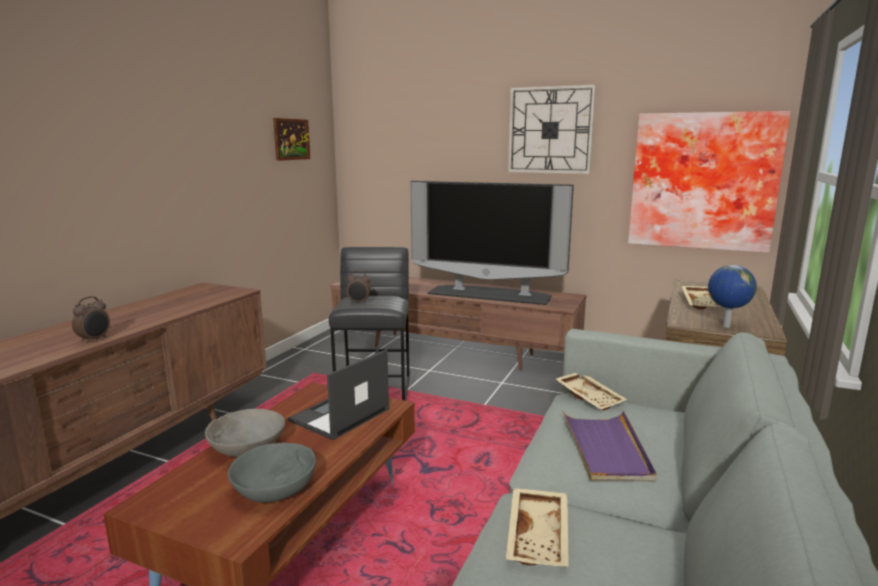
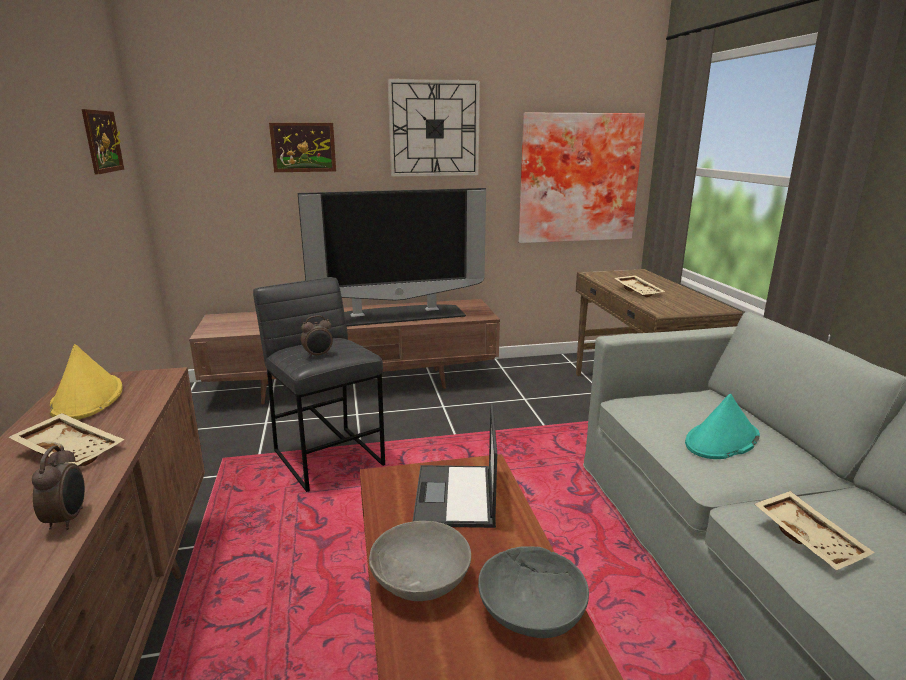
camera: 35 degrees left, 5 degrees up
(190, 294) = (87, 399): none -> yellow hat
(441, 146) = (303, 147): none -> picture
(590, 397) = (640, 398): beige tray -> beige tray (72, 450)
(606, 449) = (721, 440): purple tray -> turquoise hat
(726, 326) = (691, 309): globe -> none

